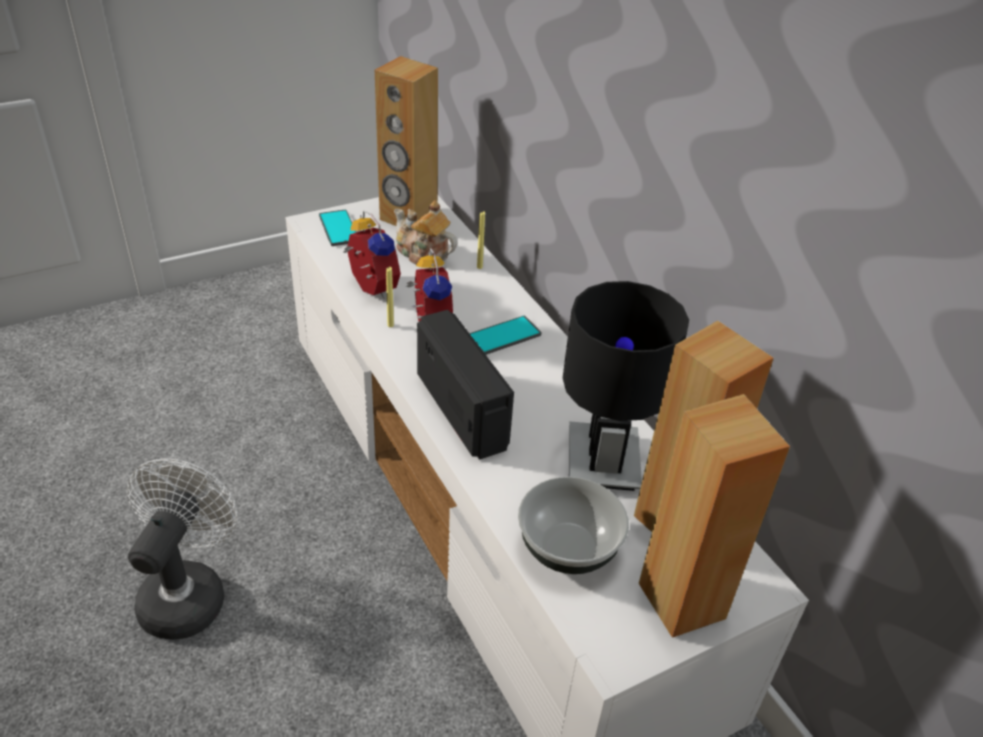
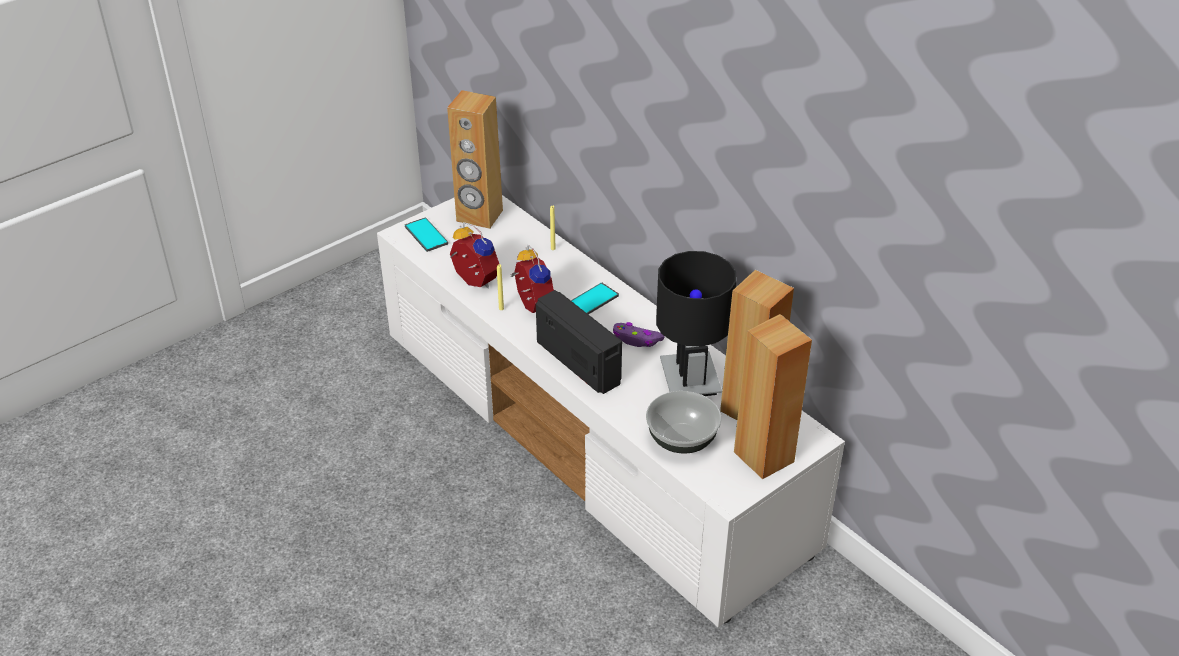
camera: 10 degrees left, 0 degrees up
(188, 592) = (382, 546): white fan -> none
(423, 253) = (503, 245): teapot -> none
(547, 394) = (636, 339): none -> purple game controller

